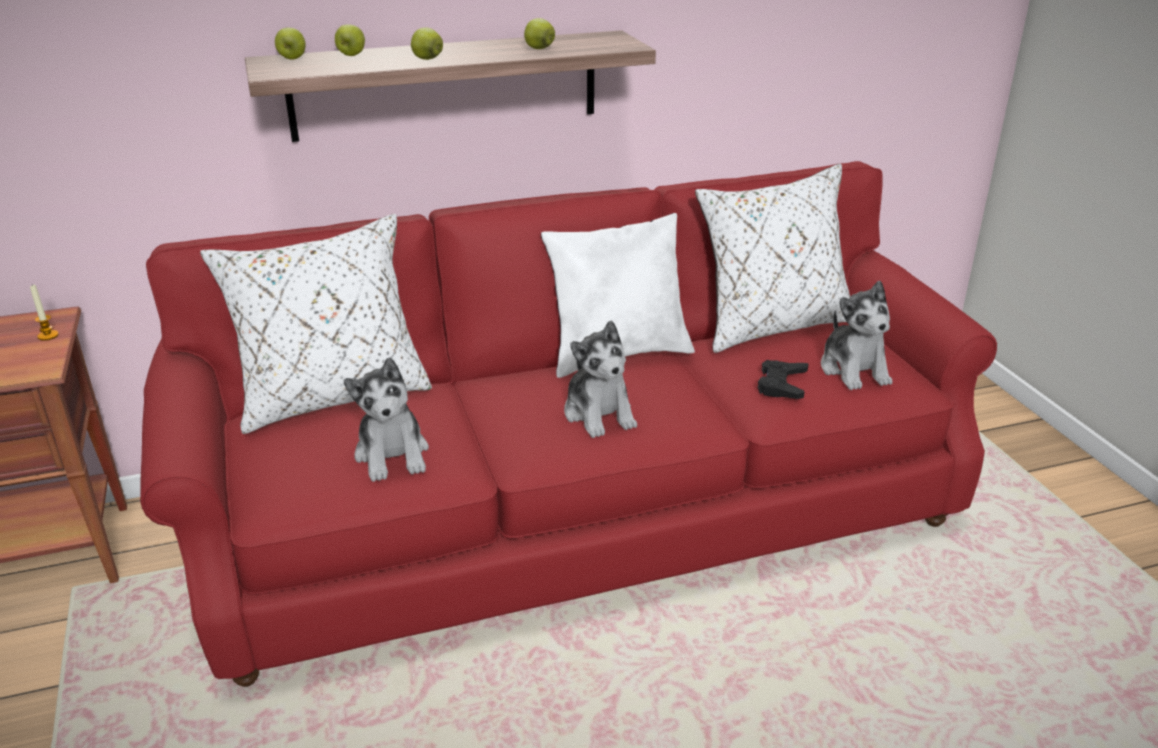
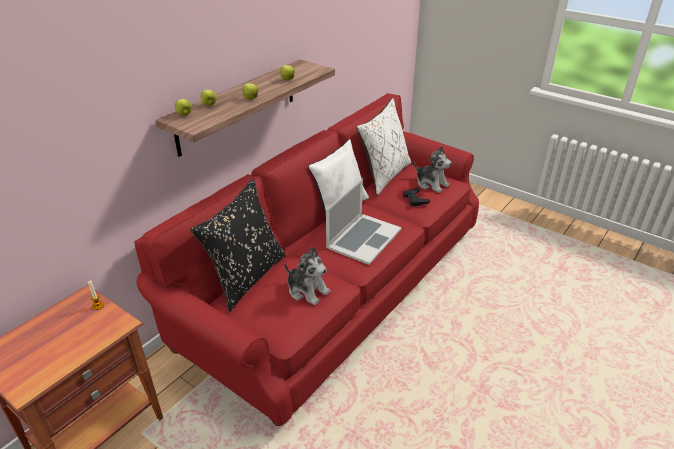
camera: 35 degrees left, 5 degrees up
(332, 397) = (246, 277): white pillow -> black pillow
(599, 414) = (363, 238): plush toy -> laptop

